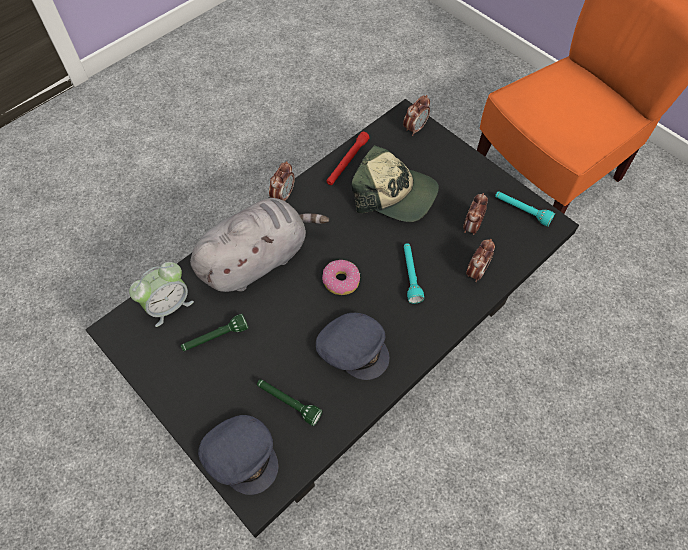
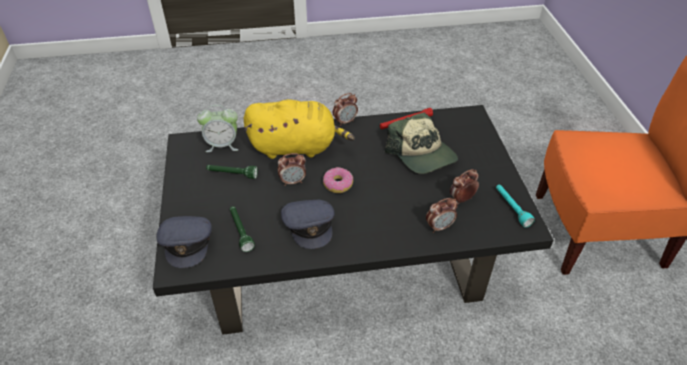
camera: 35 degrees right, 15 degrees down
(258, 259) = (296, 147): grey plush toy -> yellow plush toy
(410, 275) = (388, 205): turquoise flashlight -> none
(415, 128) = (473, 124): alarm clock -> alarm clock (293, 181)

